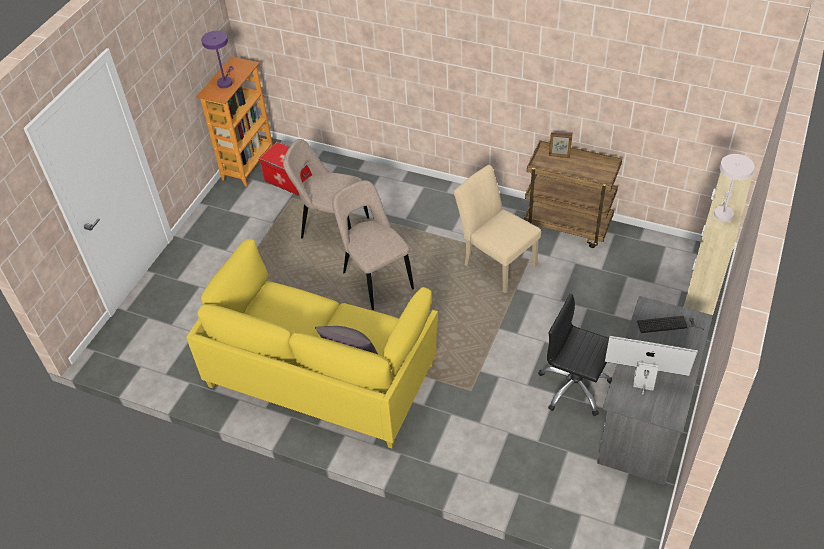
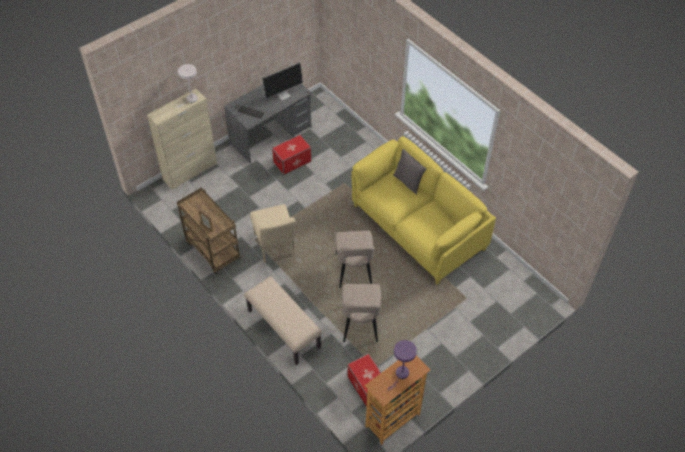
camera: 155 degrees left, 5 degrees up
(331, 228) = (360, 325): beige chair -> beige chair turned 45 degrees clockwise
(416, 189) = (283, 329): none -> beige bench
(574, 387) = (292, 162): black office chair -> storage box
(643, 380) = (283, 94): monitor -> monitor turned 75 degrees counterclockwise

